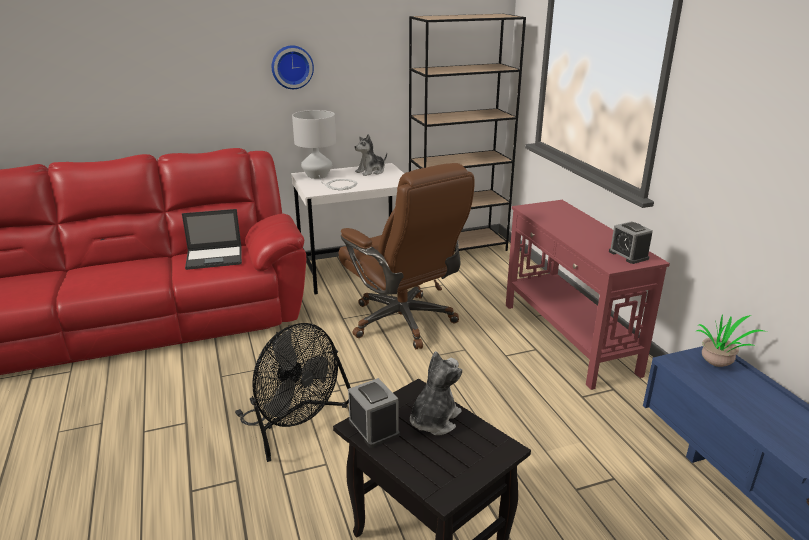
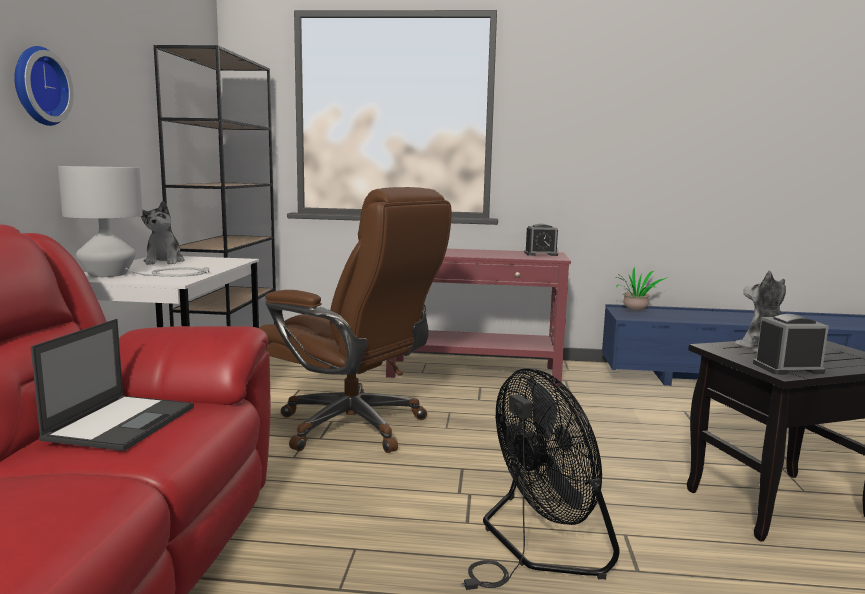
camera: 65 degrees left, 15 degrees down
(402, 321) = (352, 426): brown office chair -> brown office chair turned 45 degrees clockwise

